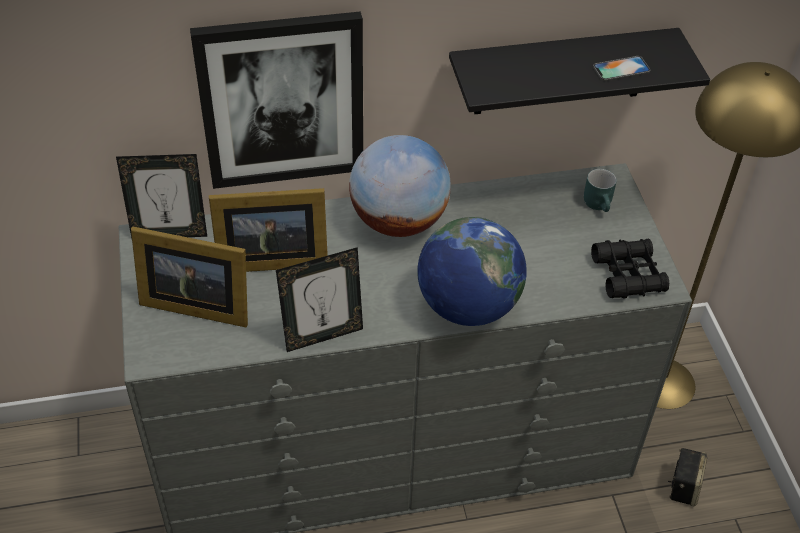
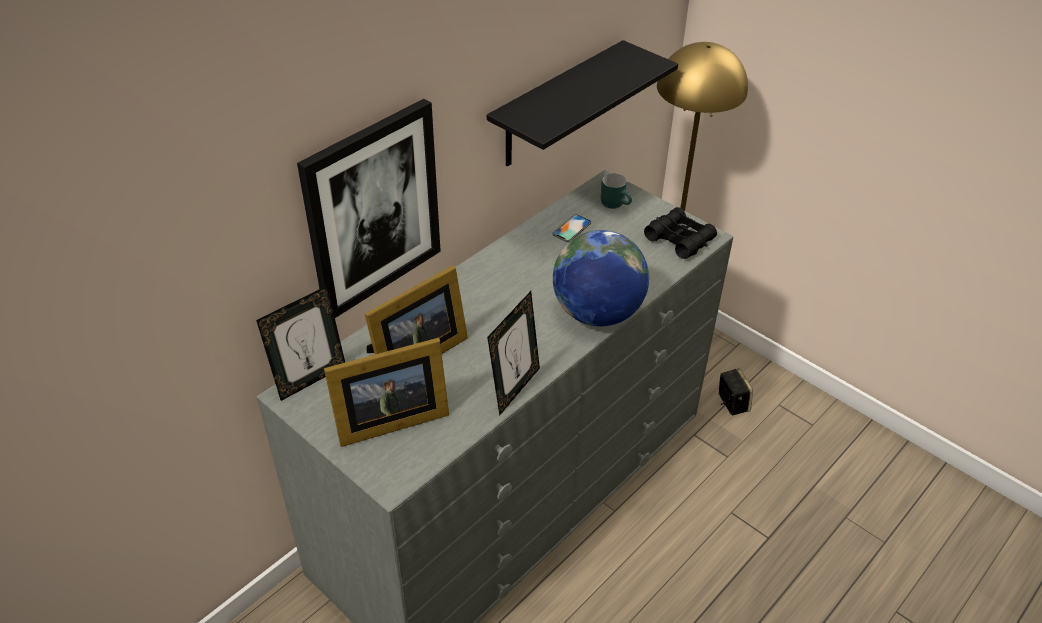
camera: 35 degrees left, 5 degrees down
(398, 221) = (488, 280): globe -> none
(621, 69) = (617, 79): phone -> phone (571, 228)

